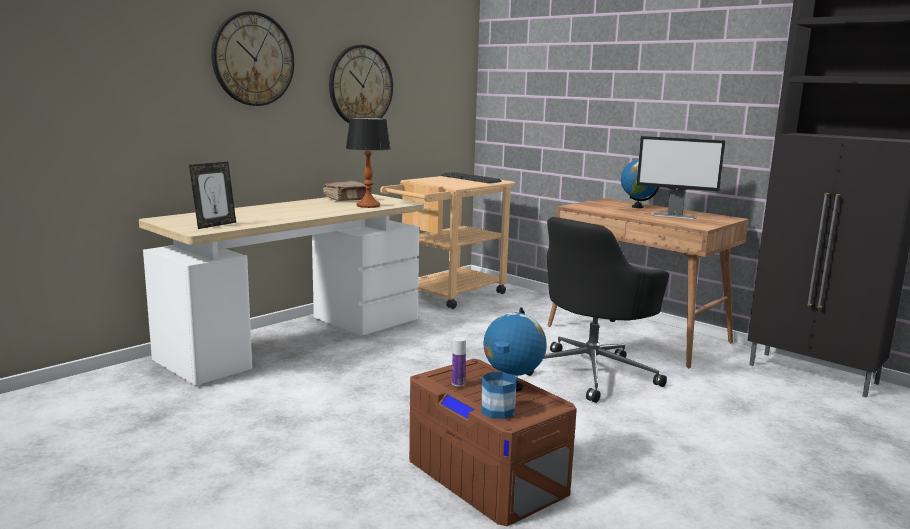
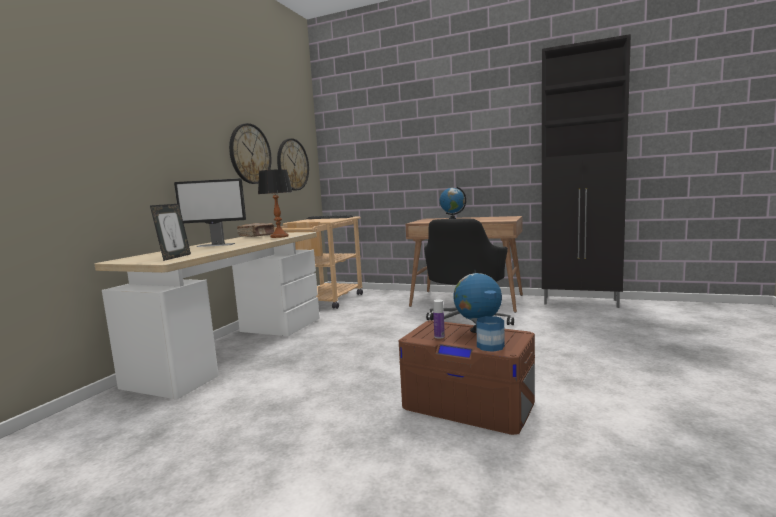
camera: 20 degrees left, 5 degrees down
(253, 59) = (174, 129): wall clock -> wall clock (292, 164)
(674, 216) = (482, 219): monitor -> monitor (216, 245)

